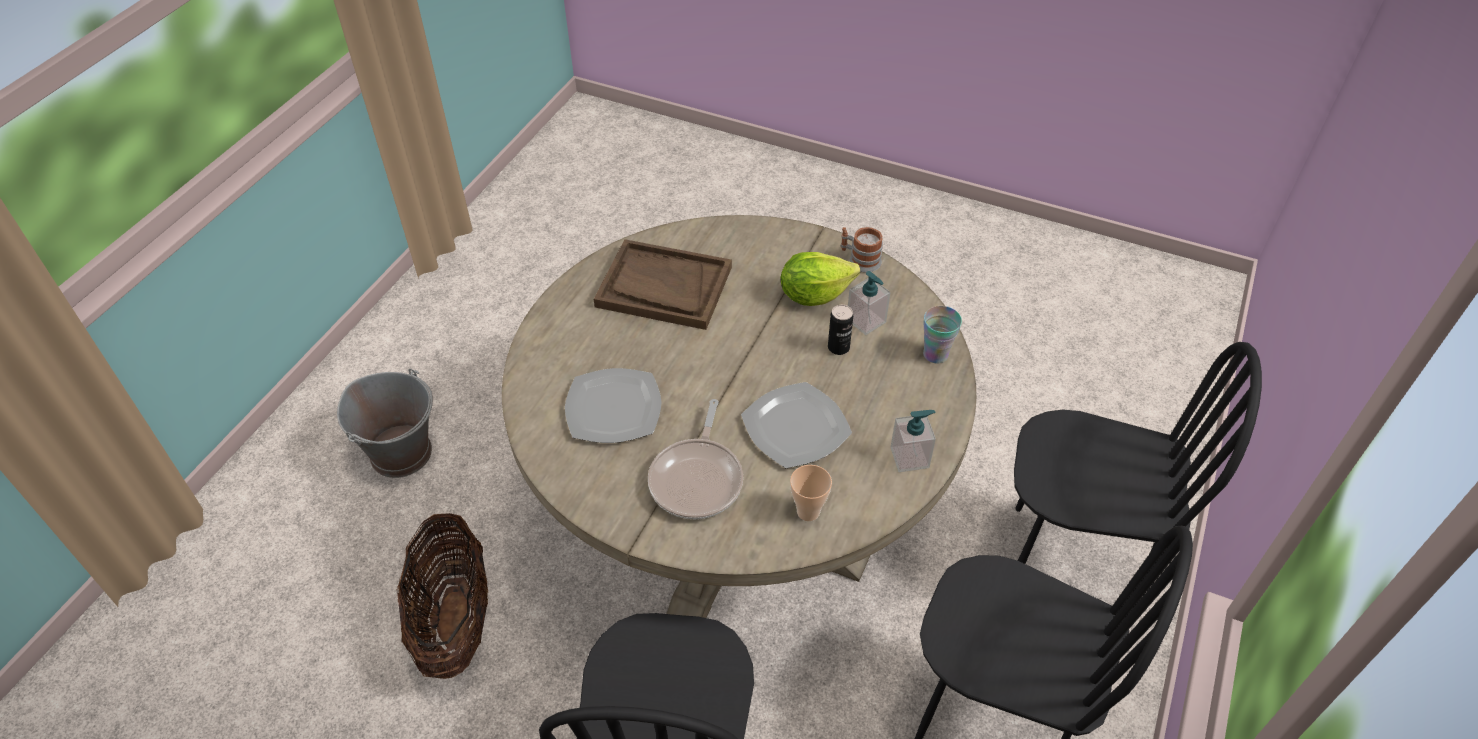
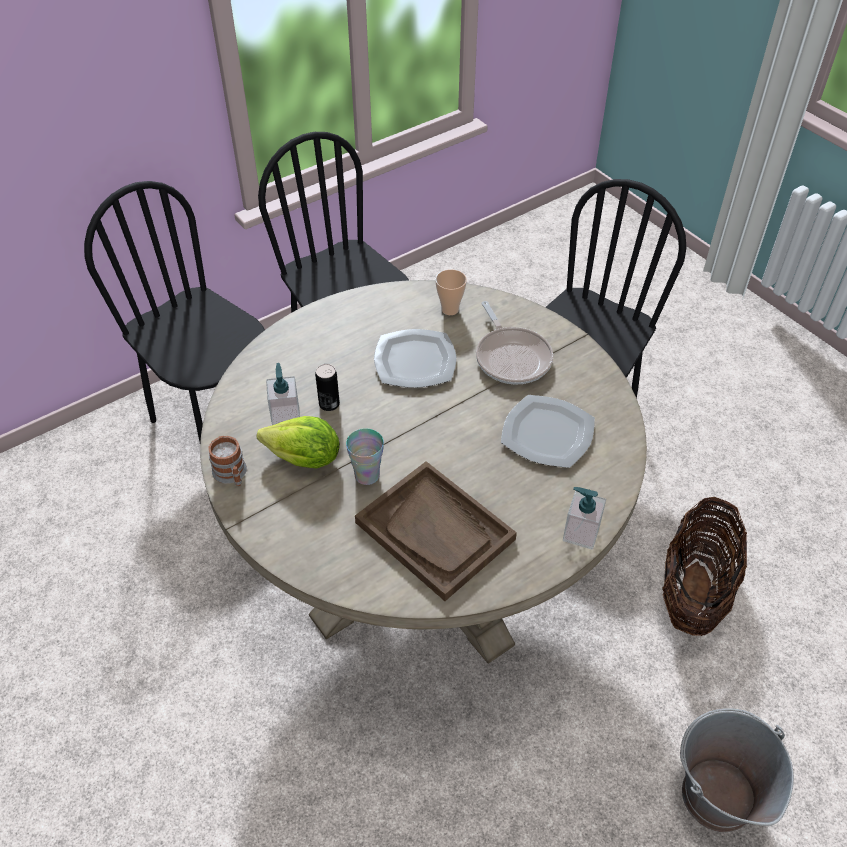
camera: 150 degrees left, 0 degrees up
(698, 479) = (511, 357): frying pan -> frying pan turned 120 degrees clockwise
(910, 457) = (354, 311): soap dispenser -> soap dispenser (580, 533)
(935, 354) = (261, 367): cup -> cup (367, 475)

